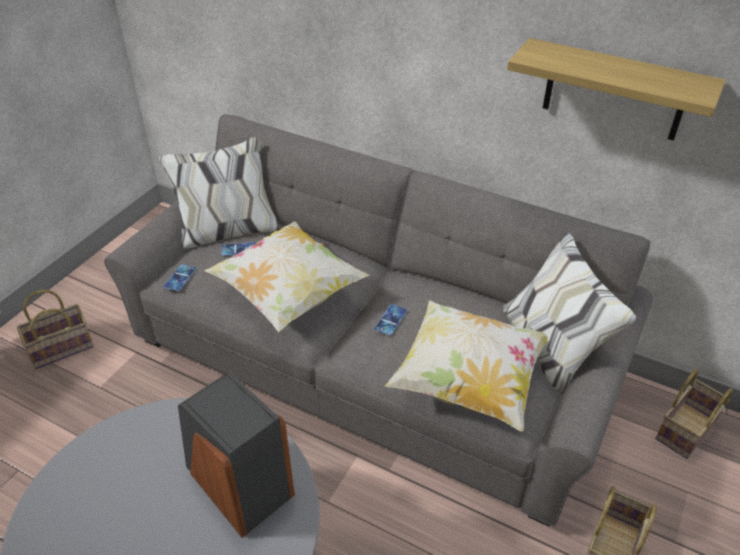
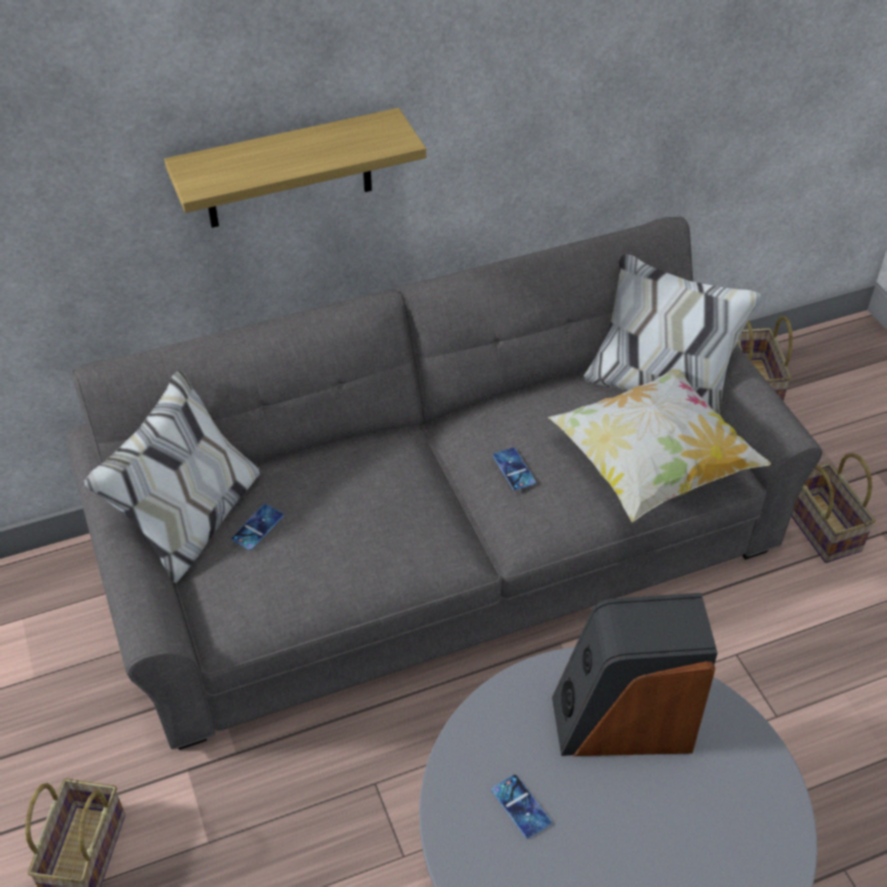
camera: 50 degrees left, 5 degrees up
(180, 278) = (239, 613): phone -> phone (521, 806)
(289, 294) = (385, 527): pillow -> none
(614, 91) = (603, 81): shelf -> shelf (288, 170)

